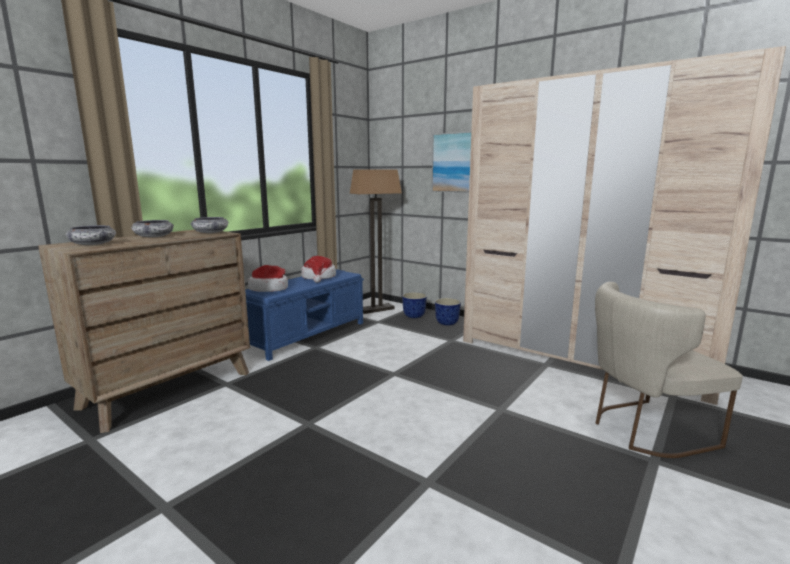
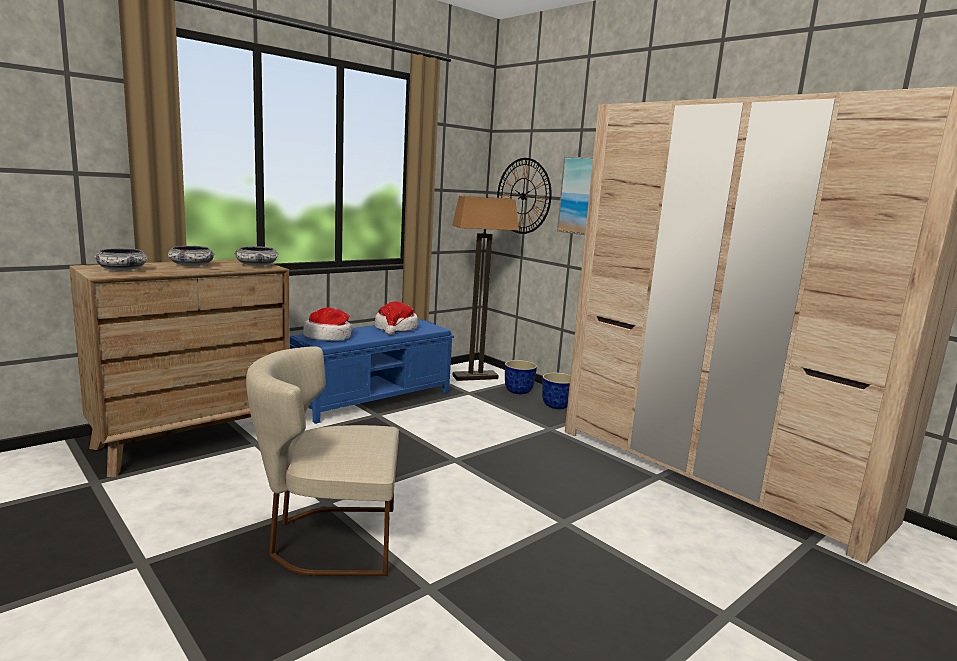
camera: 10 degrees right, 0 degrees up
(400, 167) = (523, 196): none -> wall clock
(643, 430) = (737, 577): beige chair -> beige chair (327, 540)

